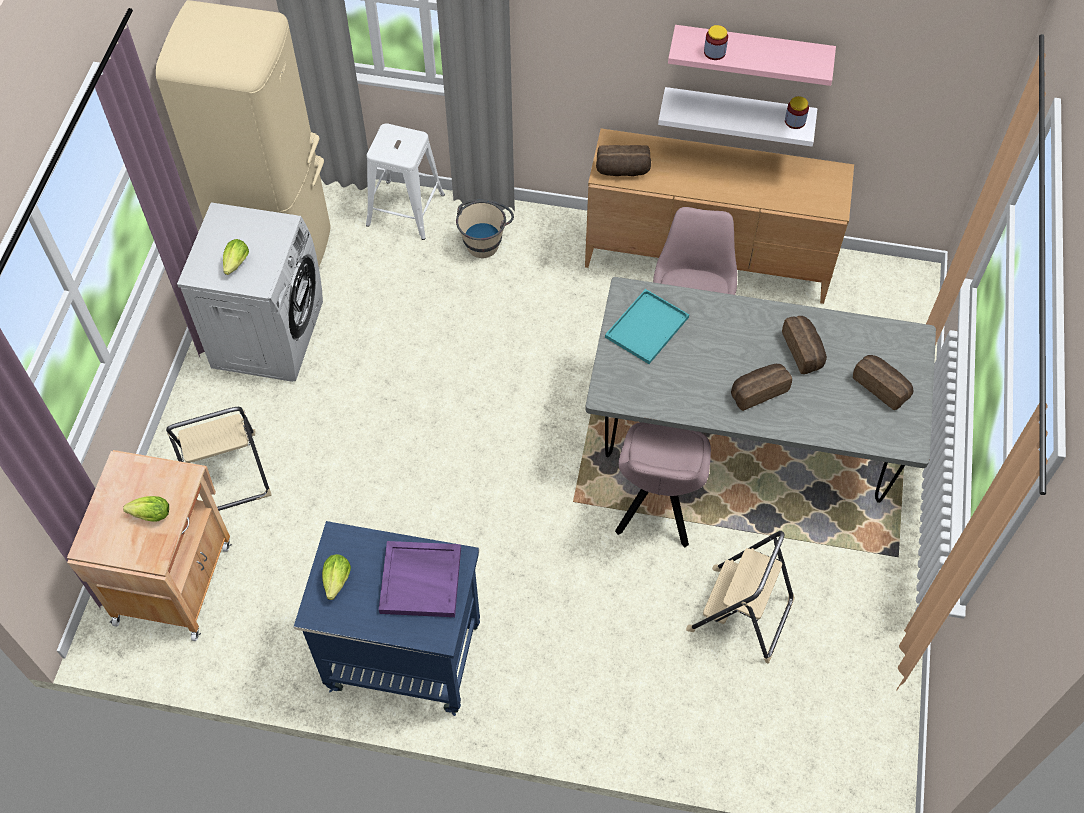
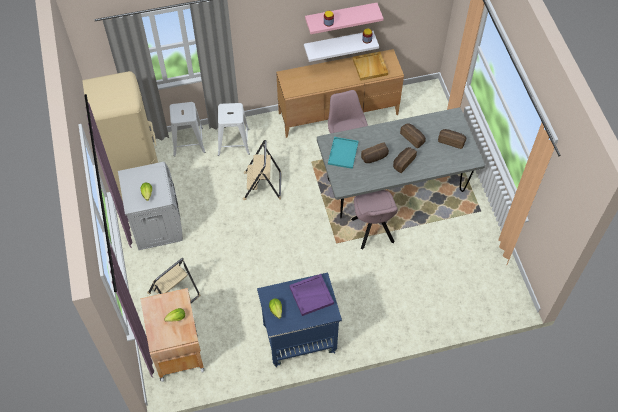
camera: 25 degrees left, 0 degrees up
(485, 240) = (233, 142): beige bucket -> white stool
(622, 171) = (296, 87): bread -> bread (375, 158)
(745, 616) = (432, 261): beige step ladder -> beige step ladder (264, 185)
(788, 183) = (370, 67): none -> beige tray

